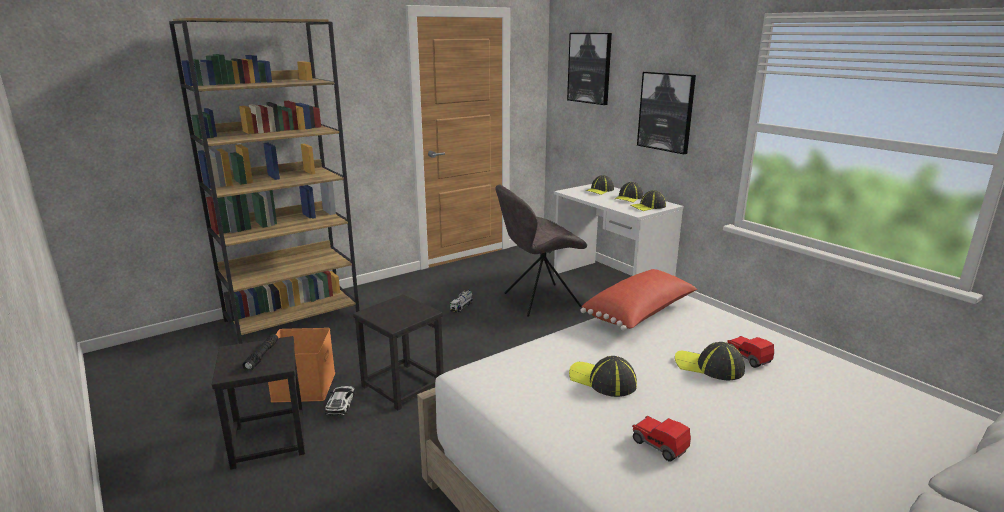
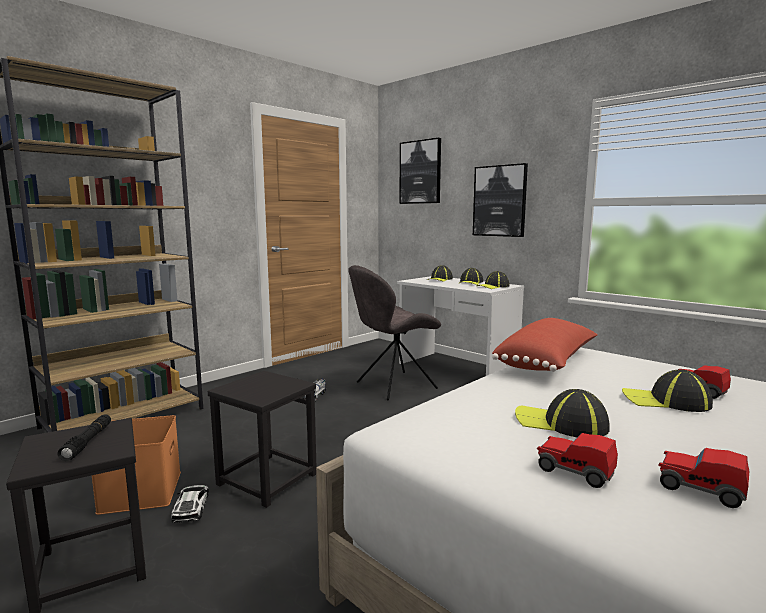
camera: 10 degrees left, 10 degrees down
(581, 423) = (574, 472): none -> toy car

